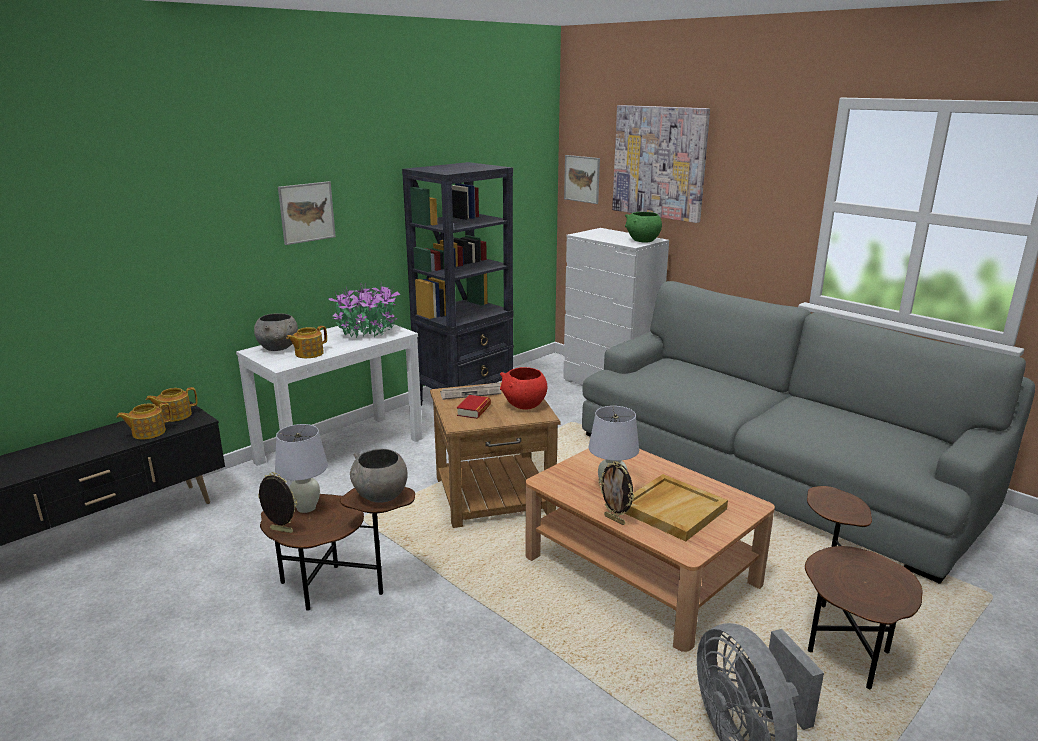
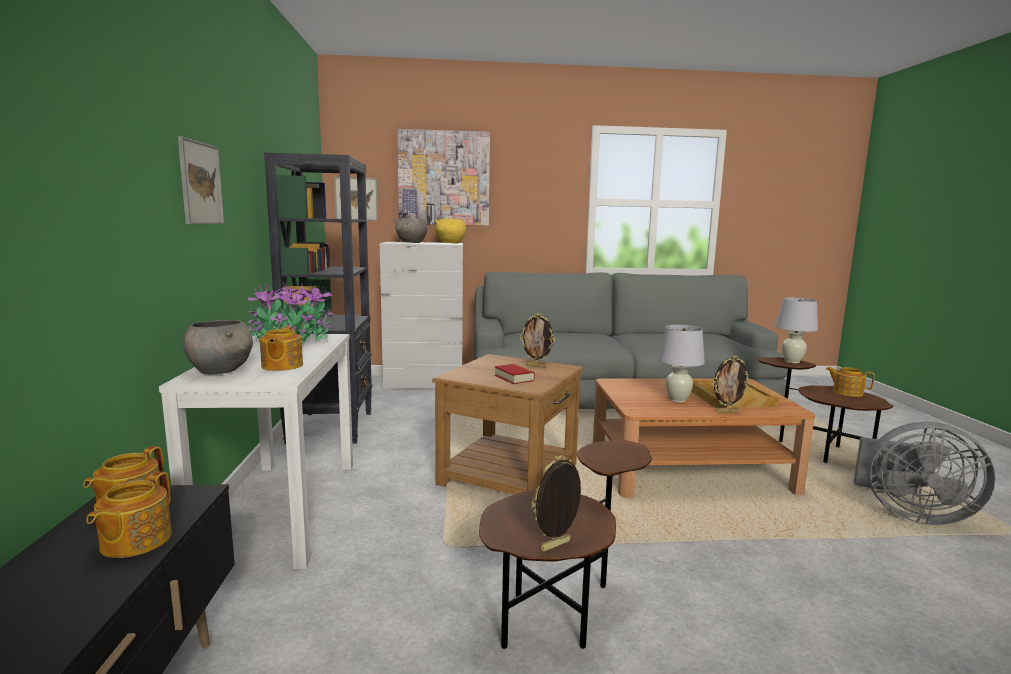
camera: 50 degrees left, 10 degrees down
(306, 508) = (520, 517): white table lamp -> white table lamp (792, 361)
(380, 496) = (617, 453): grey bowl -> grey bowl (411, 242)
(471, 393) = (476, 370): newspaper -> none
(524, 405) = (536, 366): red bowl -> picture frame
(642, 241) = (450, 243): green bowl -> yellow bowl
(888, 581) = (847, 392): none -> teapot

